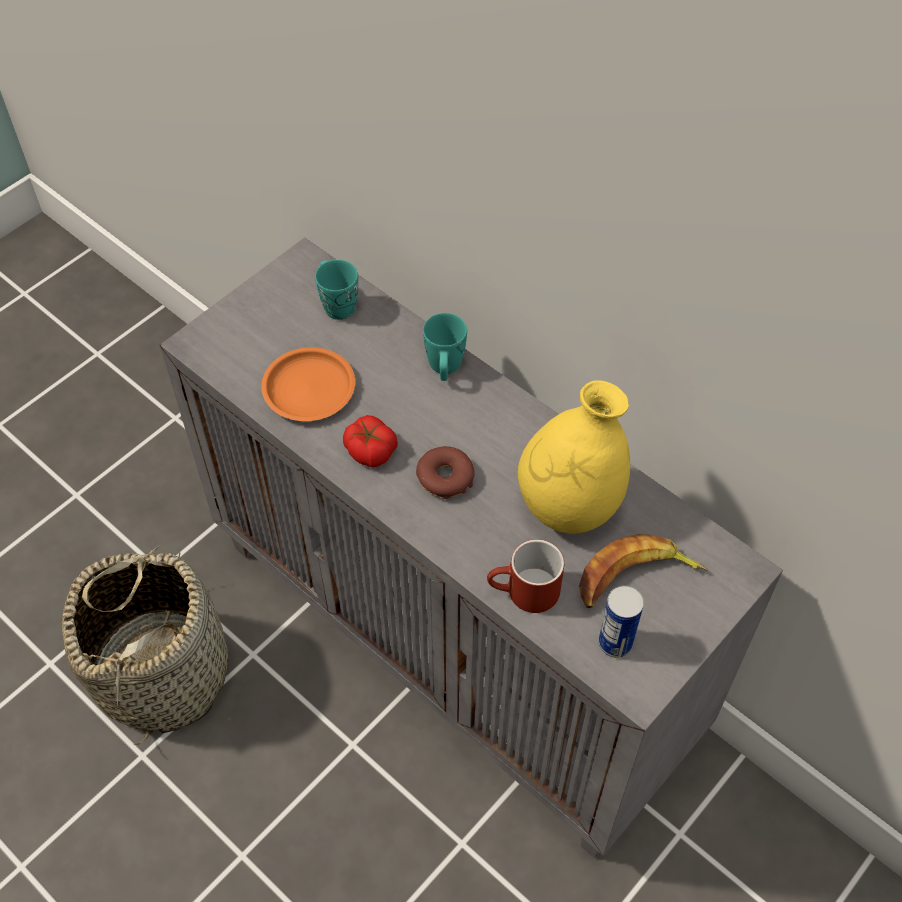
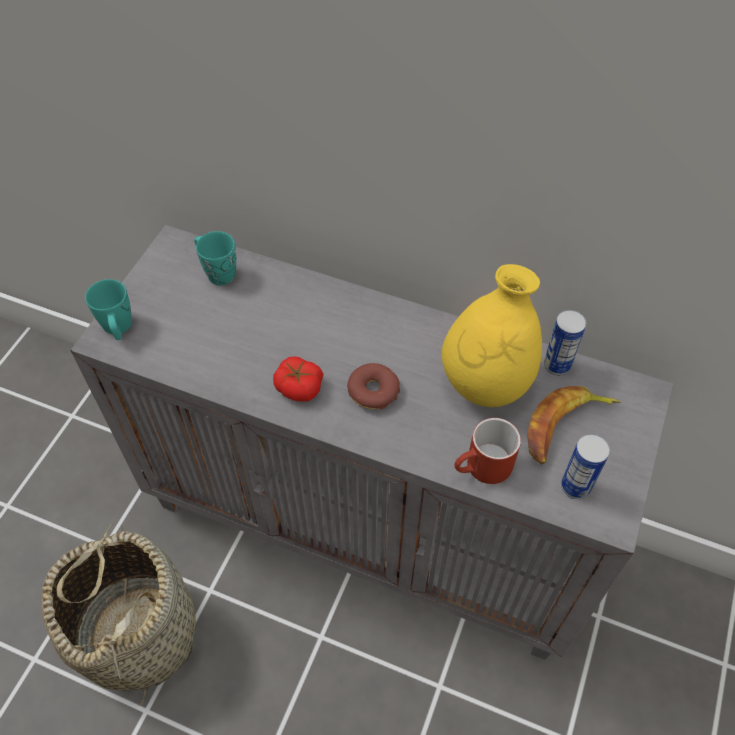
camera: 20 degrees left, 0 degrees up
(308, 388) = (222, 350): orange plate -> none
(444, 368) = (332, 300): turquoise mug -> turquoise mug (118, 329)
(658, 510) = (557, 365): none -> can

